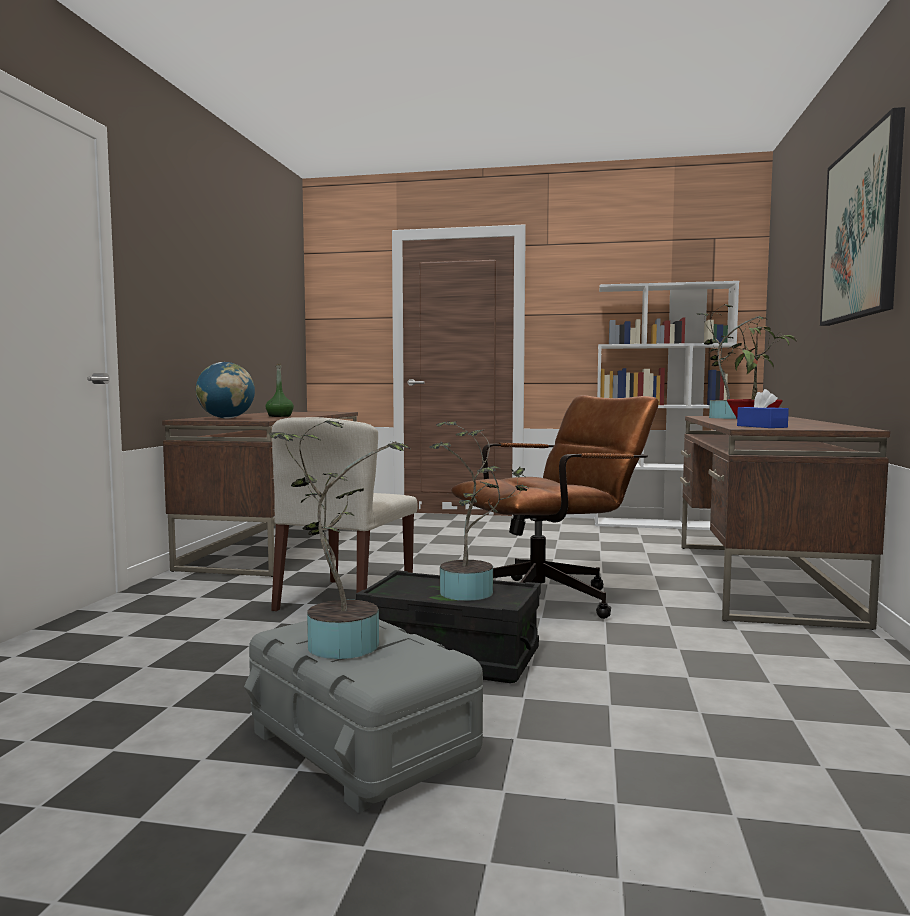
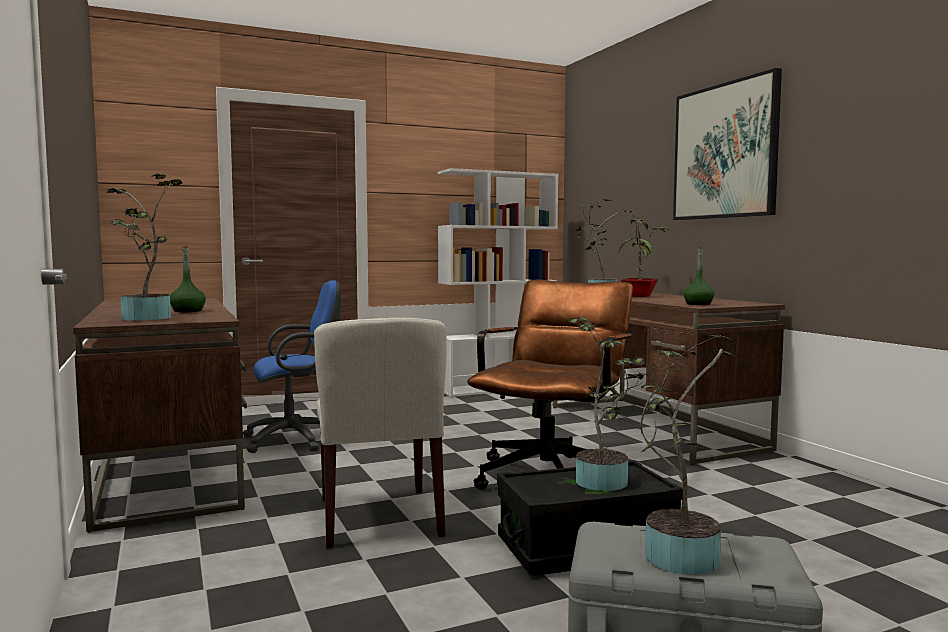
camera: 35 degrees left, 0 degrees up
(226, 418) = (145, 318): globe -> potted plant
(397, 539) = (297, 439): none -> blue office chair
(761, 426) = (698, 304): blue tissue box -> green bottle

